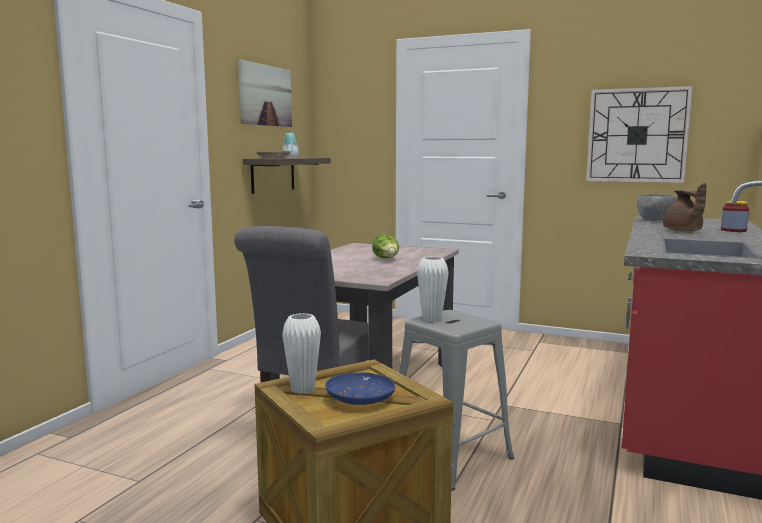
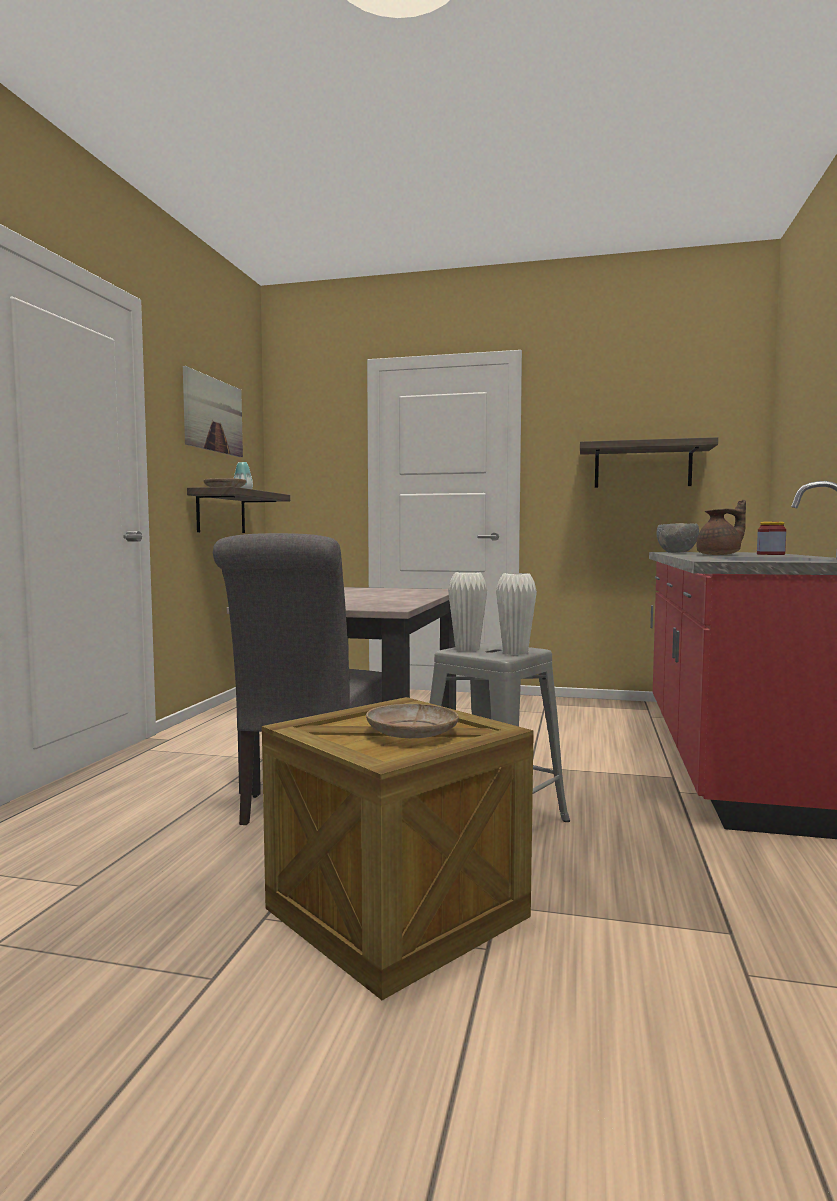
camera: 10 degrees left, 5 degrees down
(303, 389) = (331, 728): white vase -> white vase (515, 652)
(360, 397) = (411, 732): blue plate -> beige plate
(387, 259) = (385, 595): lettuce -> none
(637, 135) = (642, 466): wall clock -> shelf
(683, 231) = (720, 555): brown teapot -> brown teapot turned 90 degrees counterclockwise

